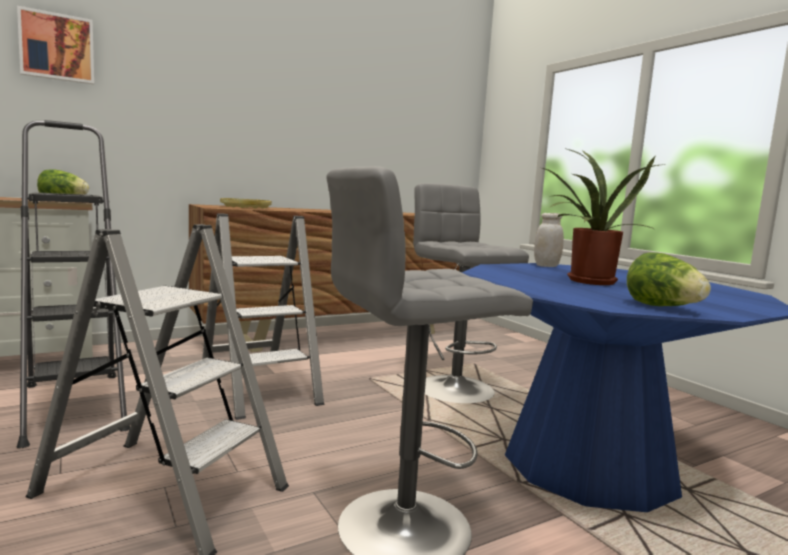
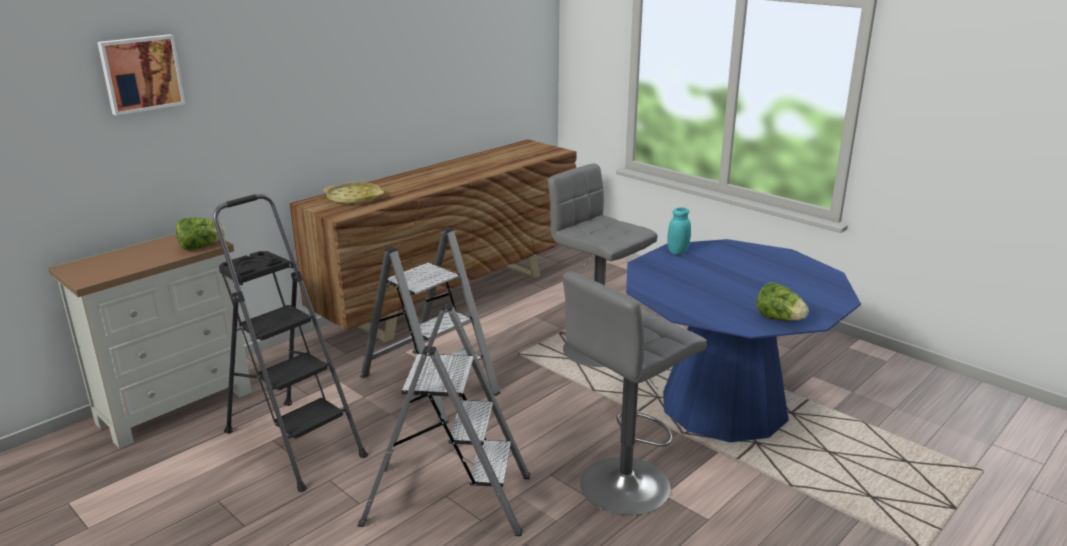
camera: 15 degrees left, 15 degrees up
(546, 266) = (678, 251): white jar -> turquoise jar
(587, 281) = (720, 282): potted plant -> none

